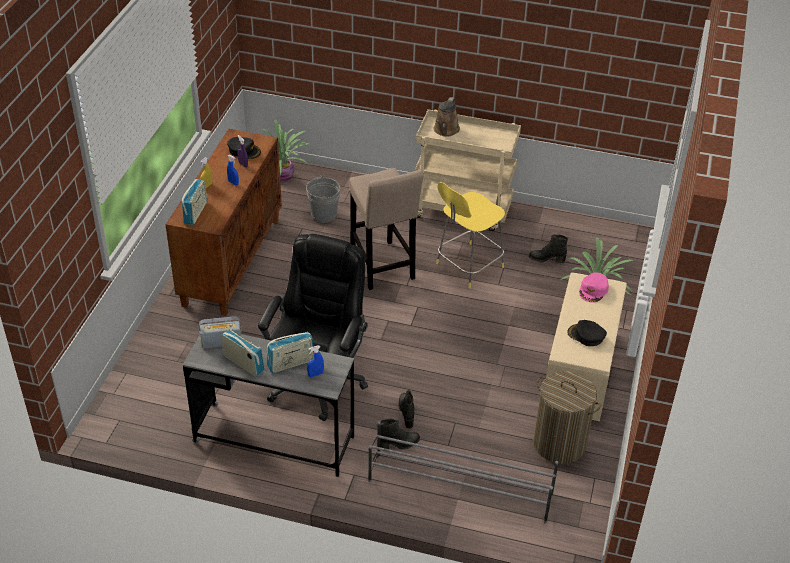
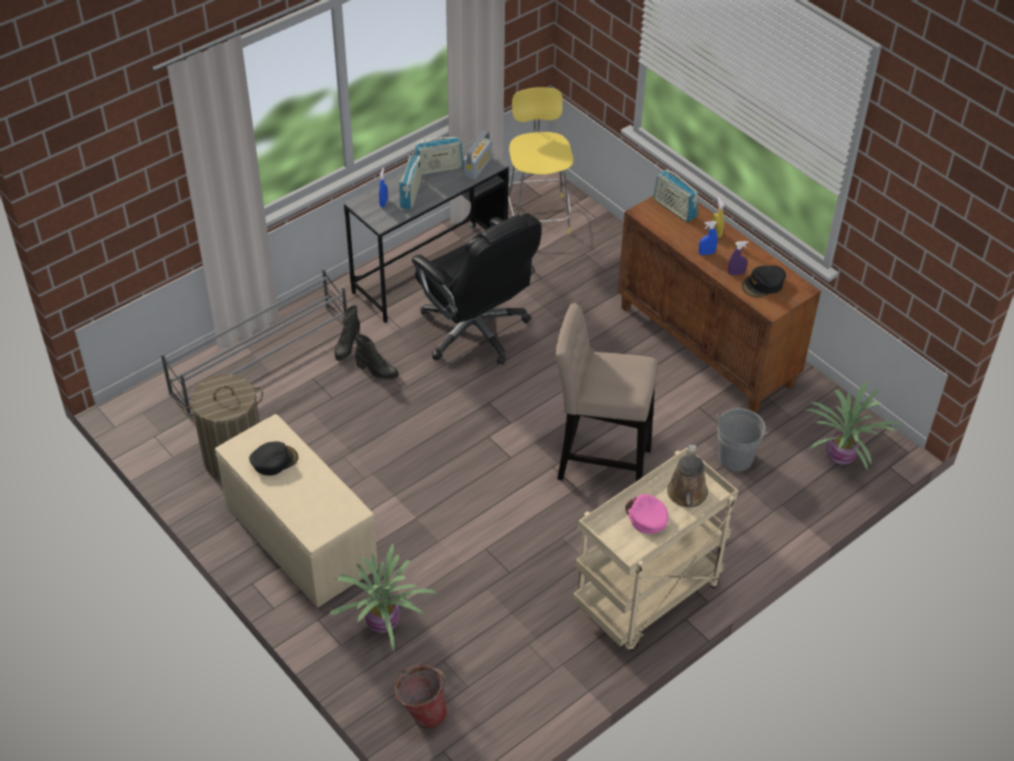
camera: 125 degrees right, 5 degrees up
(445, 130) = (687, 495): brown watering can -> brown watering can turned 135 degrees counterclockwise
(467, 266) = (539, 539): yellow stool -> yellow stool (538, 215)
(546, 259) = (489, 625): black boot -> none
(593, 290) = (327, 512): pink cap -> pink cap (646, 516)
(625, 258) = (422, 712): none -> bucket

